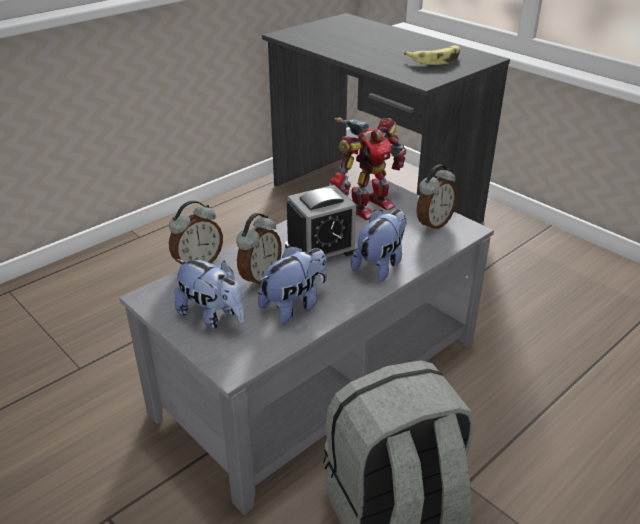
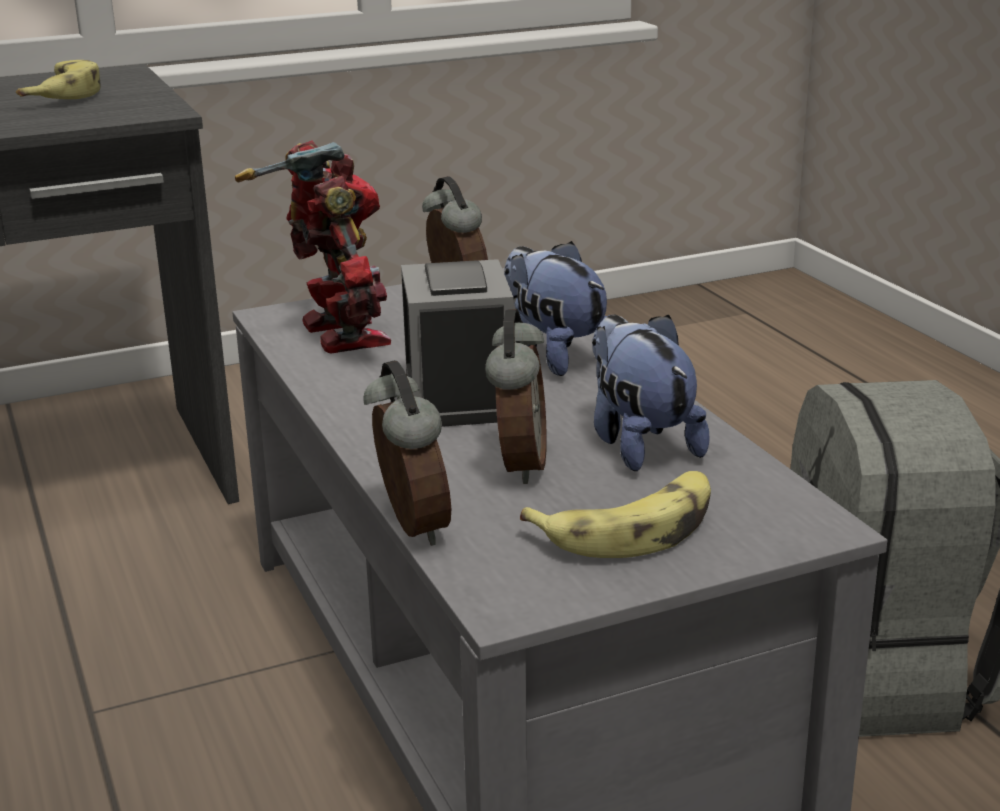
camera: 70 degrees left, 10 degrees down
(212, 316) = (630, 529): plush toy -> banana
(259, 277) = (518, 465): alarm clock -> alarm clock turned 45 degrees clockwise

